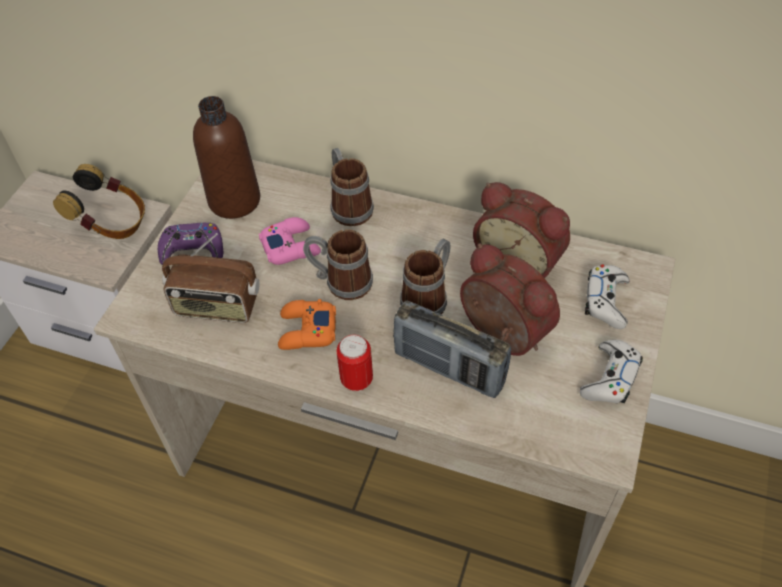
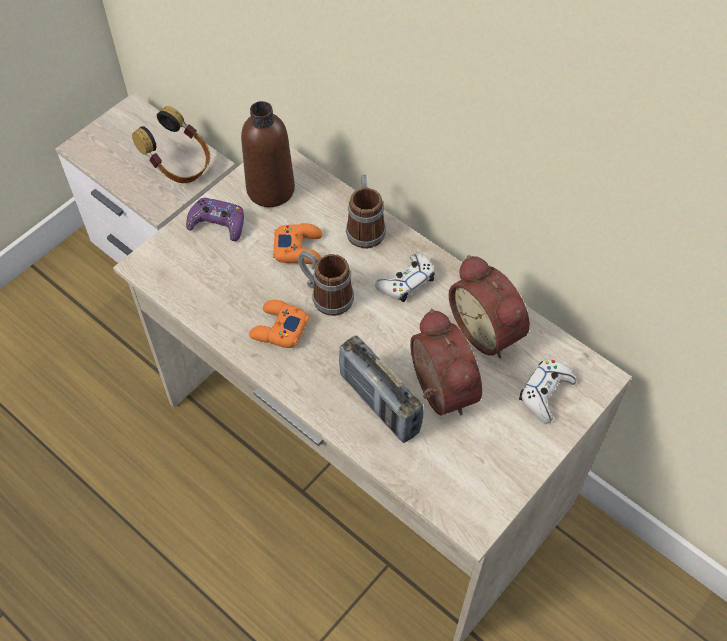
camera: 20 degrees right, 5 degrees up
(217, 307) = (216, 282): radio -> none
(291, 246) = (299, 248): pink game controller -> orange game controller
(356, 380) = (299, 386): can -> none
(428, 297) = (393, 335): mug -> none
(610, 378) = (511, 462): white game controller -> white game controller (406, 282)

